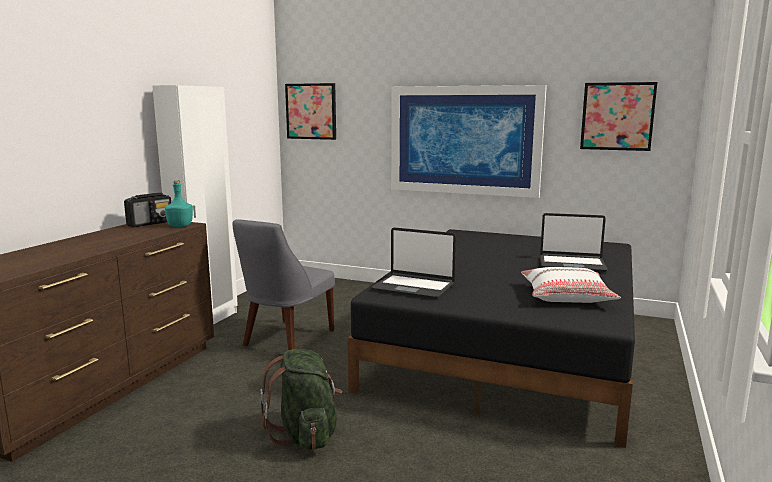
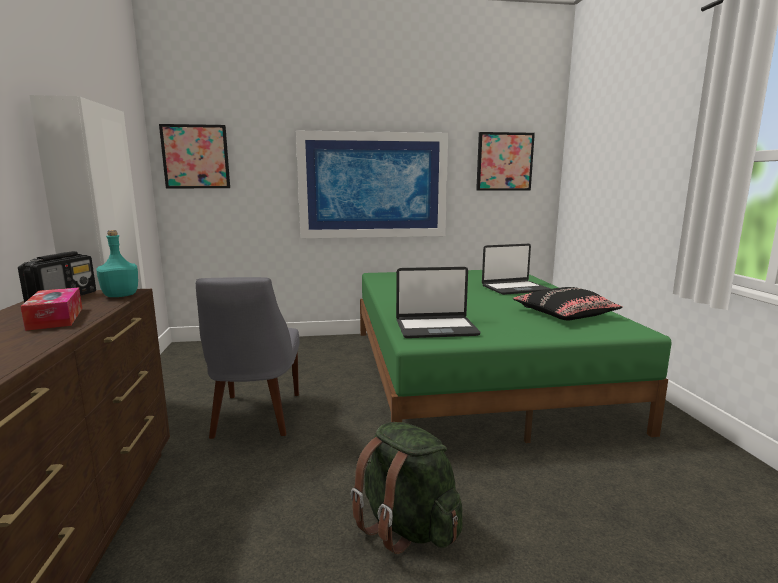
camera: 30 degrees left, 0 degrees up
(126, 236) = (56, 318): none -> tissue box
(509, 347) = (473, 372): black bed -> green bed
(566, 296) = (564, 314): white pillow -> black pillow

